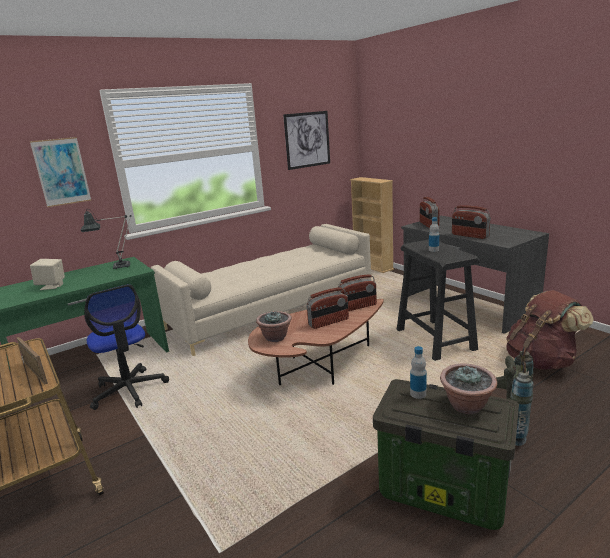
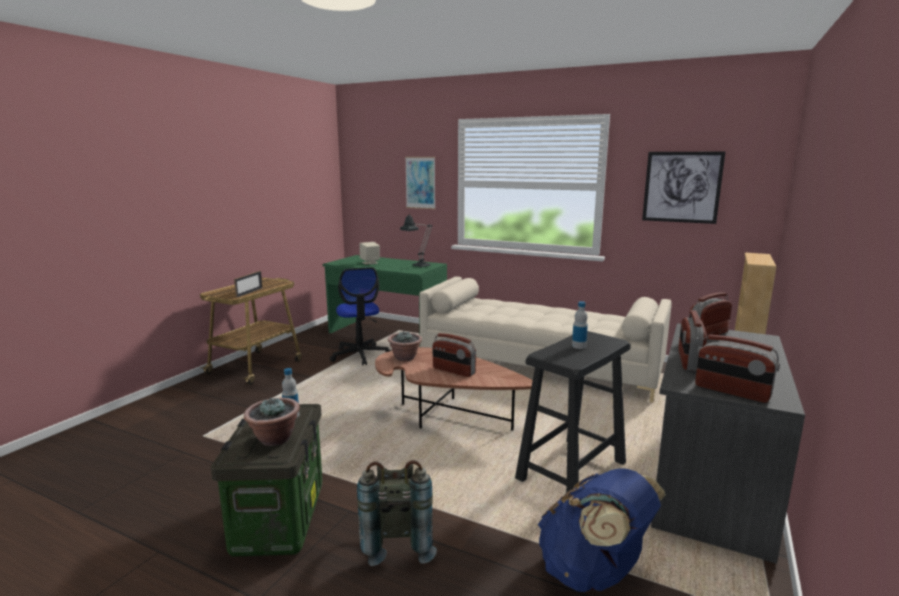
camera: 60 degrees right, 5 degrees down
(129, 390) = (360, 355): office chair -> office chair turned 45 degrees counterclockwise
(357, 307) = (502, 376): radio -> radio (731, 392)
(541, 361) = (593, 573): brown backpack -> blue backpack

